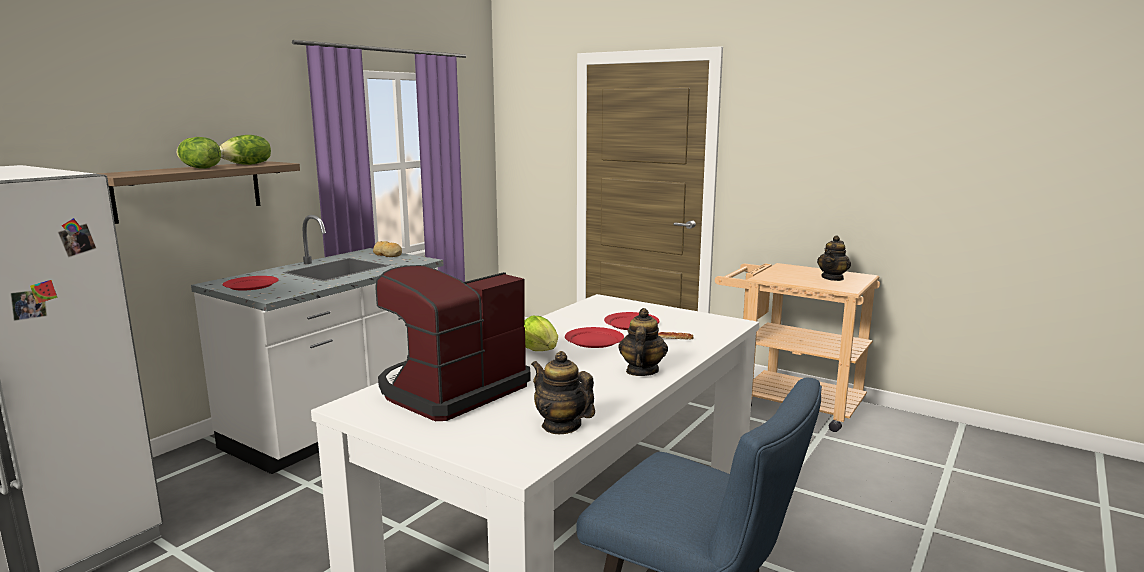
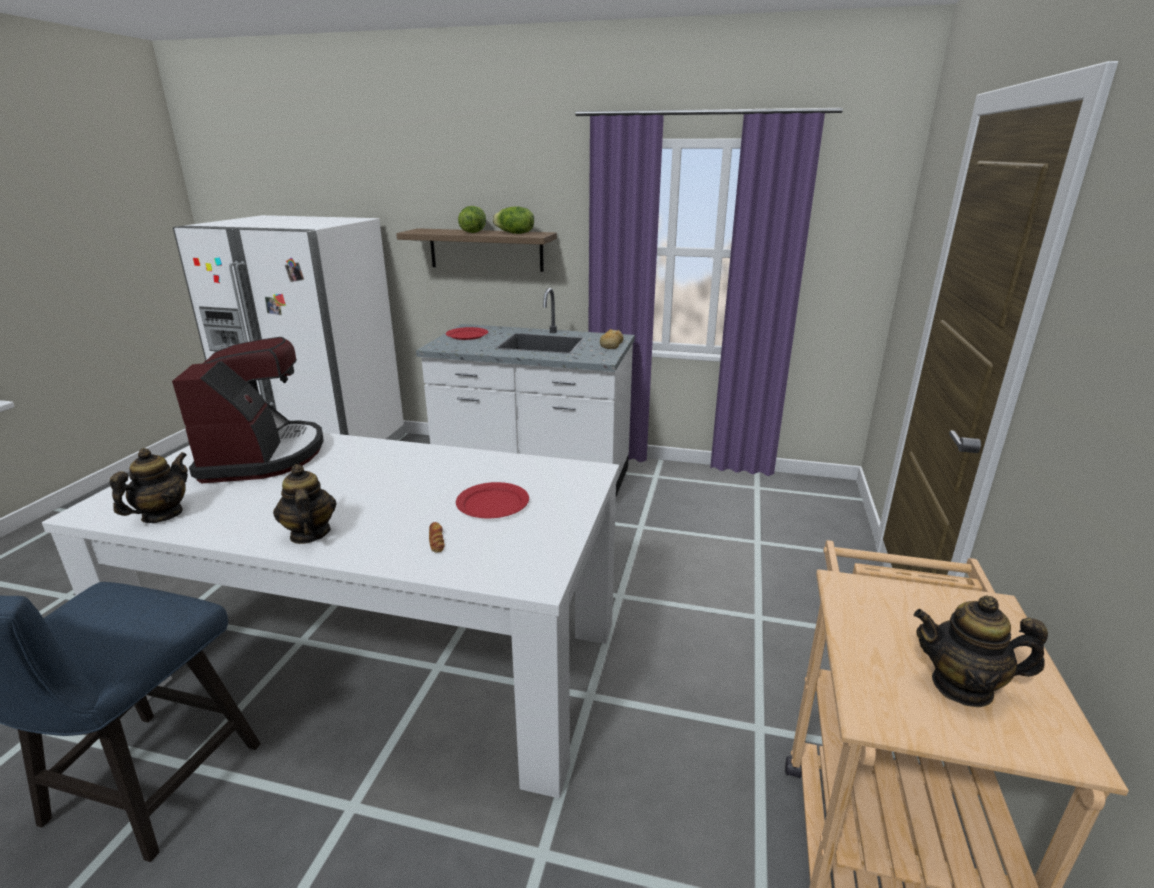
camera: 70 degrees right, 10 degrees up
(451, 390) = (263, 456): coffee machine -> coffee machine turned 60 degrees clockwise
(541, 350) = (375, 471): lettuce -> none
(594, 340) = (417, 492): red plate -> none
(641, 371) = (309, 534): teapot -> teapot turned 105 degrees counterclockwise

